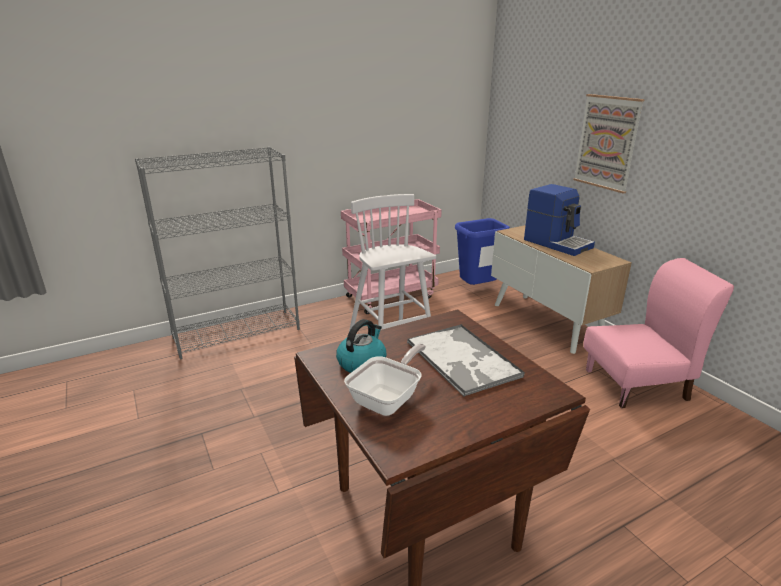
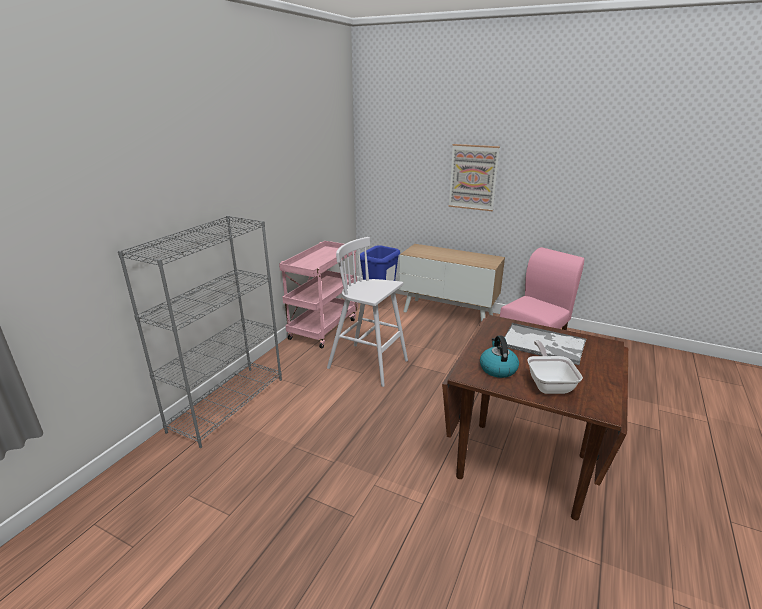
camera: 35 degrees left, 0 degrees up
(557, 243) = (449, 254): coffee machine -> none

